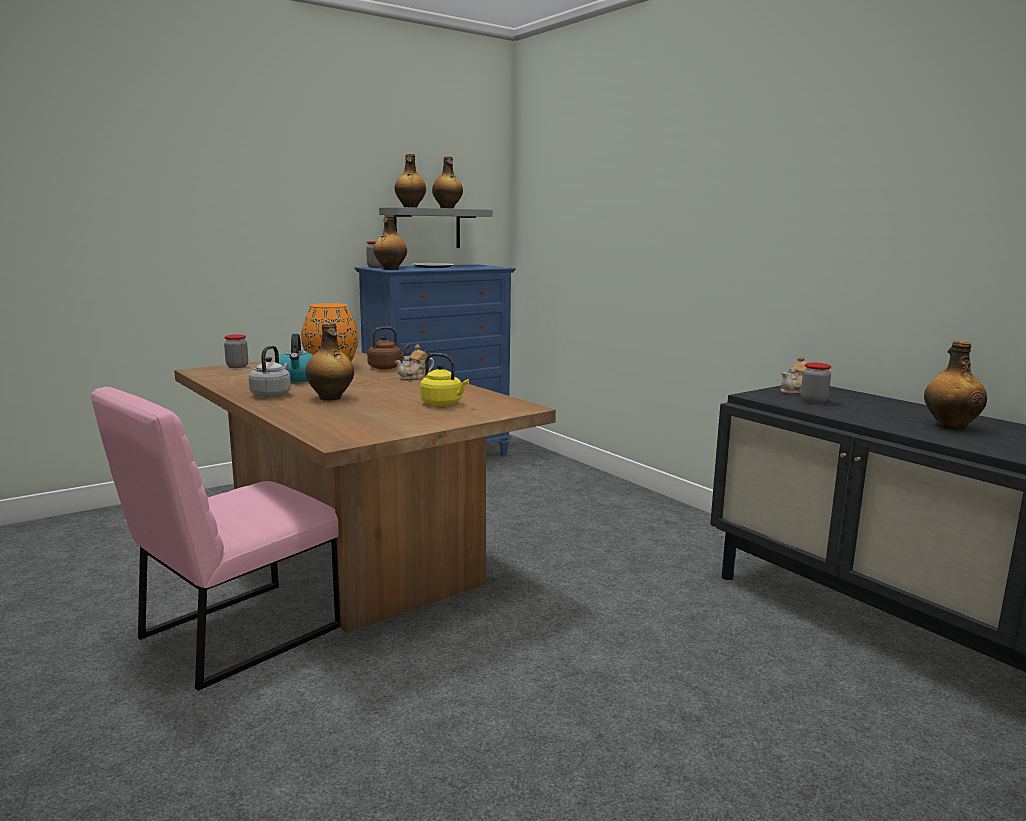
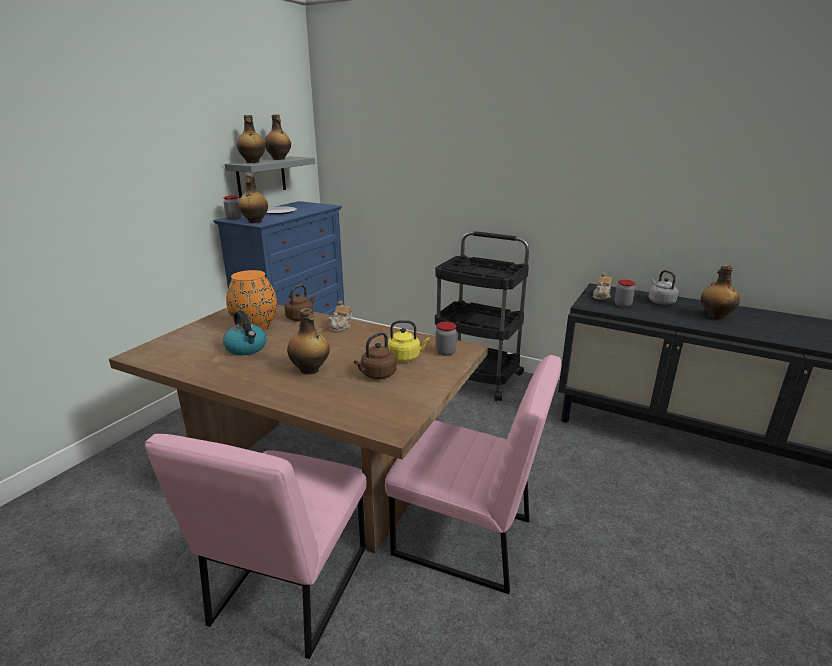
camera: 25 degrees left, 10 degrees up
(237, 366) = (167, 341): jar -> jar (445, 352)
(272, 394) = (253, 376): grey kettle -> grey kettle (660, 301)
(390, 409) = (377, 375): none -> brown kettle
(462, 650) = (467, 538): none -> pink chair
(643, 513) = (476, 378): none -> black cart

